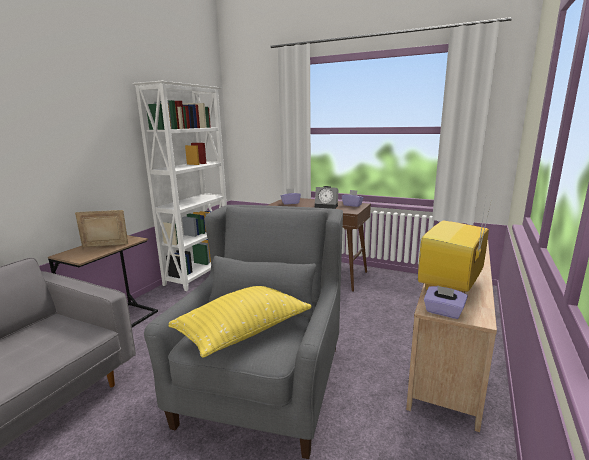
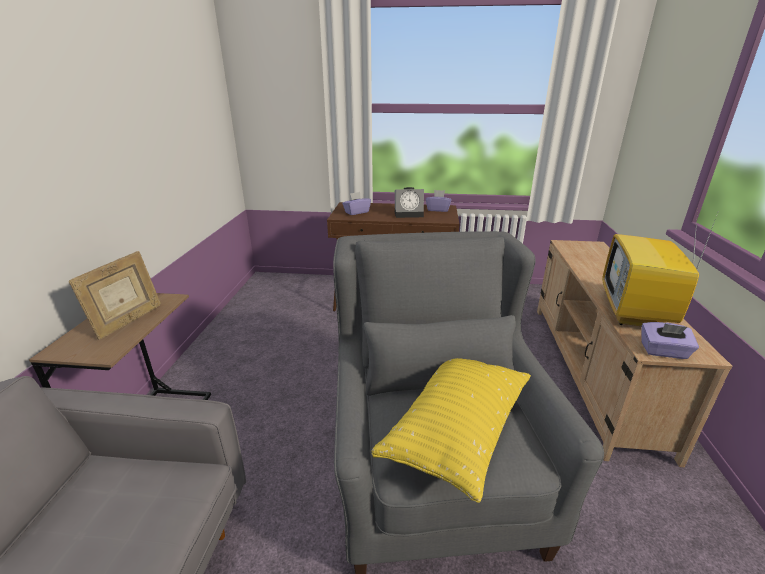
camera: 20 degrees left, 10 degrees up
(105, 247) = (128, 321): picture frame -> picture frame turned 150 degrees clockwise
(200, 274) = (235, 322): white bookcase -> none

